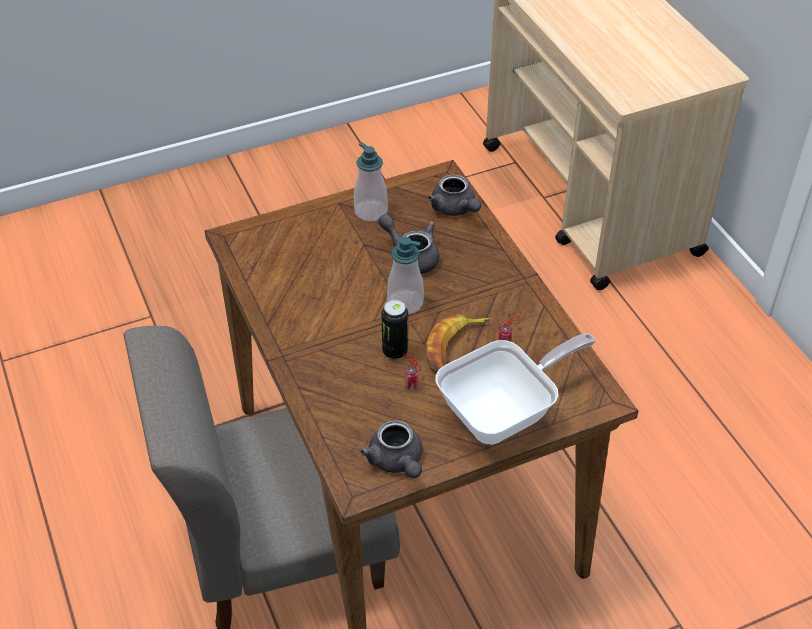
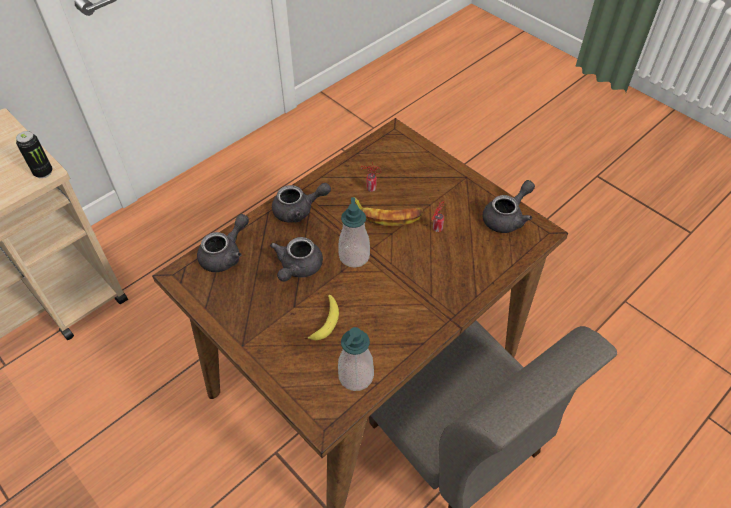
camera: 110 degrees left, 5 degrees up
(333, 262) = (326, 322): none -> banana
(371, 211) = (247, 315): soap dispenser -> soap dispenser (356, 376)
(395, 351) = (409, 247): can -> can (43, 172)
(494, 274) = (299, 210): none -> grey teapot
(505, 412) = (432, 175): frying pan -> none

